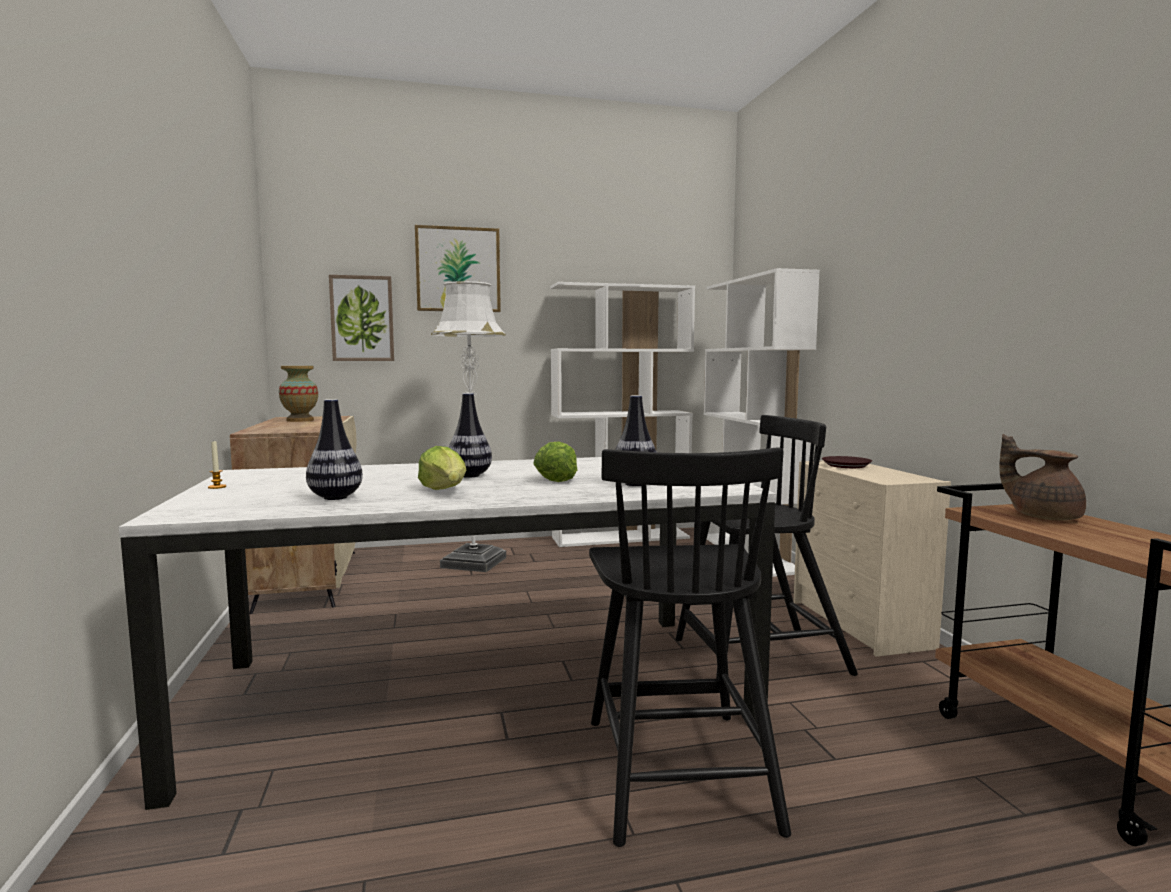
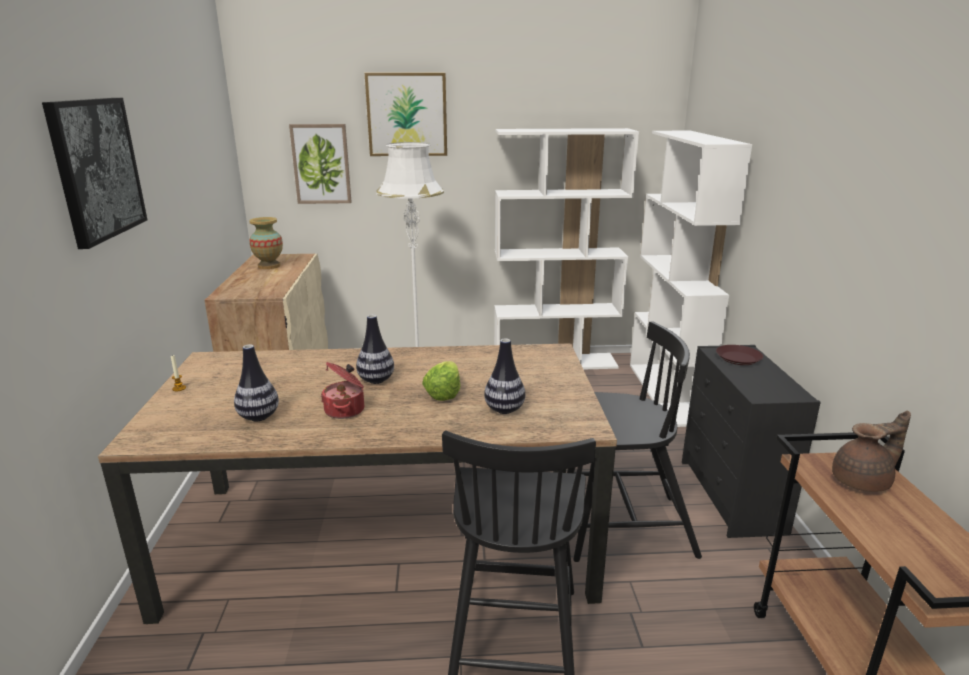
camera: 10 degrees right, 15 degrees up
(138, 217) = (96, 169): none -> picture
(445, 490) = (346, 410): lettuce -> cooking pot
(475, 691) = (384, 539): white dining table -> brown dining table
(861, 624) = (732, 497): beige dresser -> black dresser
(1042, 516) = (863, 481): brown teapot -> brown teapot turned 105 degrees clockwise

